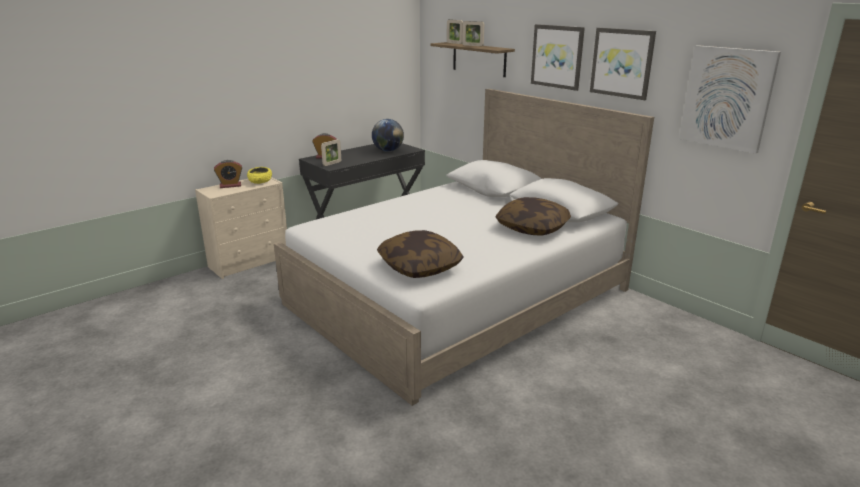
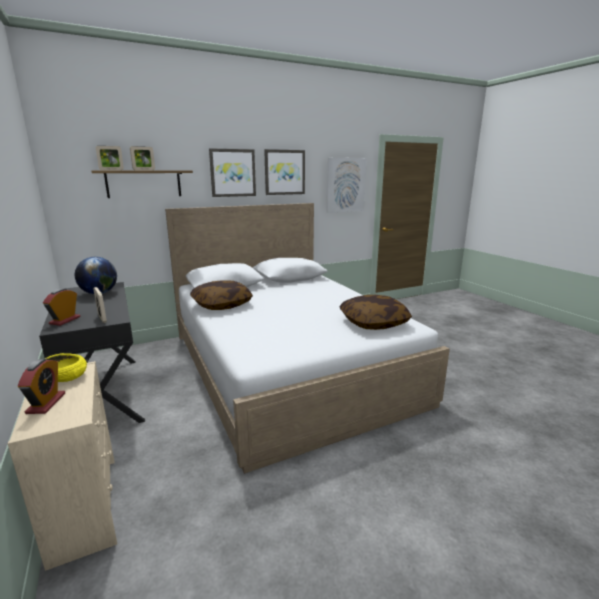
camera: 75 degrees left, 5 degrees down
(532, 228) = (315, 287): pillow -> pillow (222, 304)

